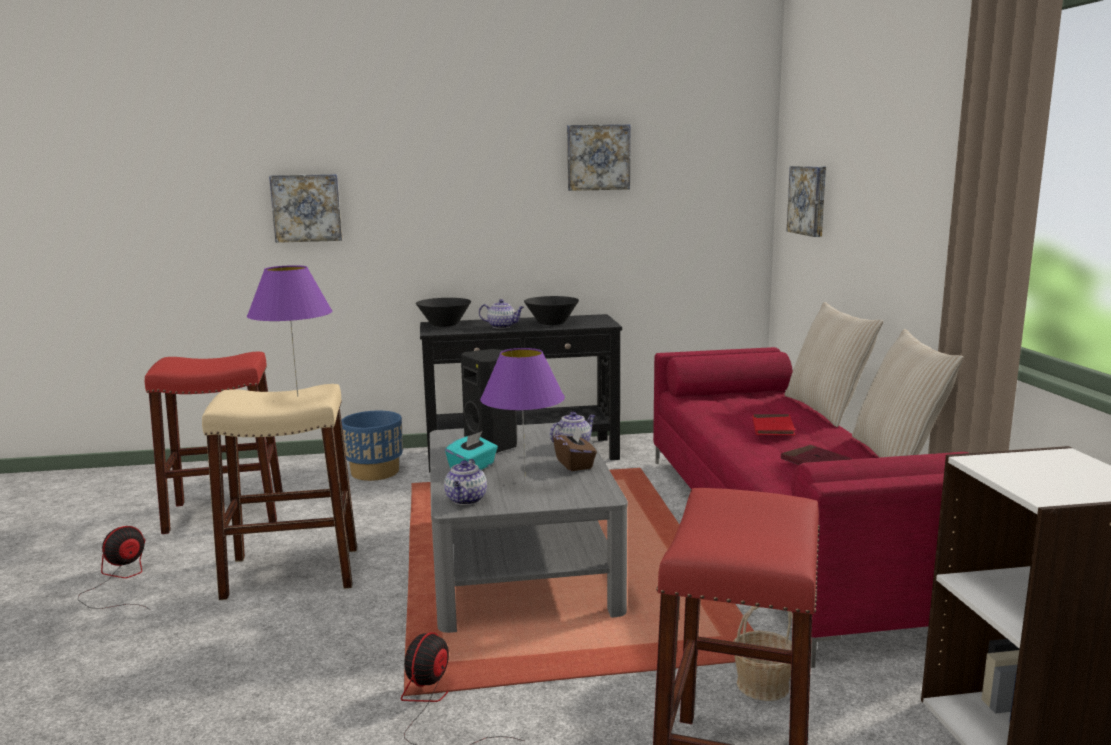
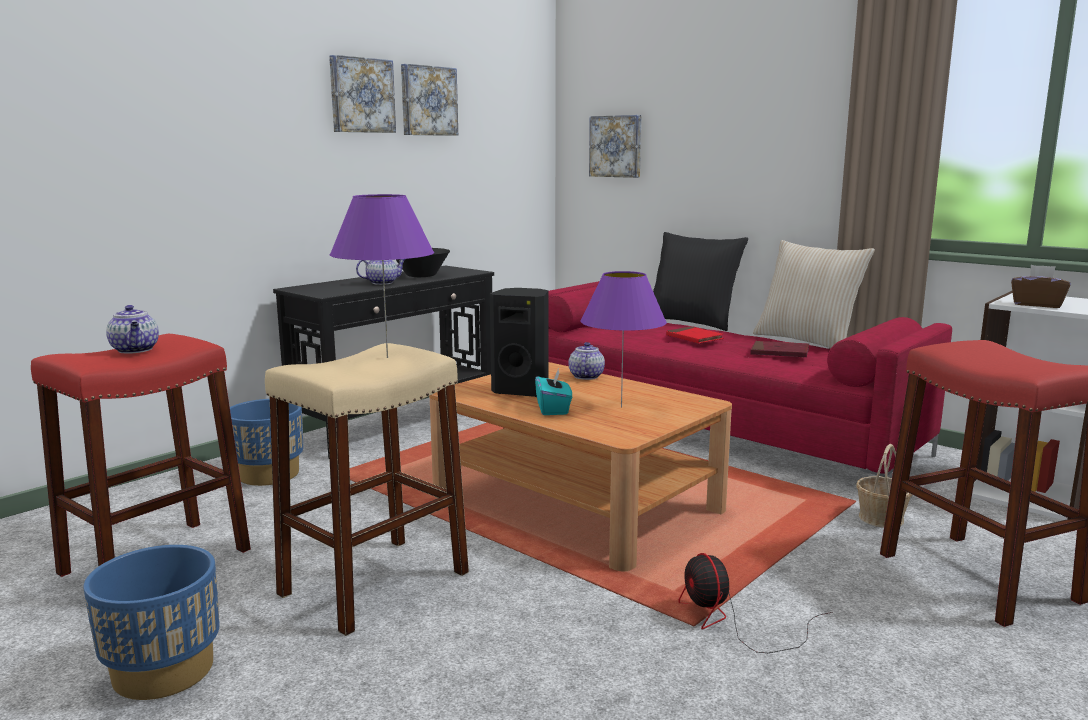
camera: 40 degrees left, 0 degrees up
(120, 581) = (163, 671): fan -> blue planter
(307, 208) = (126, 147): picture -> picture (361, 95)
(444, 325) = (313, 288): black bowl -> none
(466, 500) = (616, 430): teapot -> teapot (135, 350)
(520, 563) = (576, 503): grey coffee table -> brown coffee table
(575, 464) = (625, 388): brown tissue box -> brown tissue box (1037, 304)
(827, 410) = (692, 322): beige pillow -> black pillow

